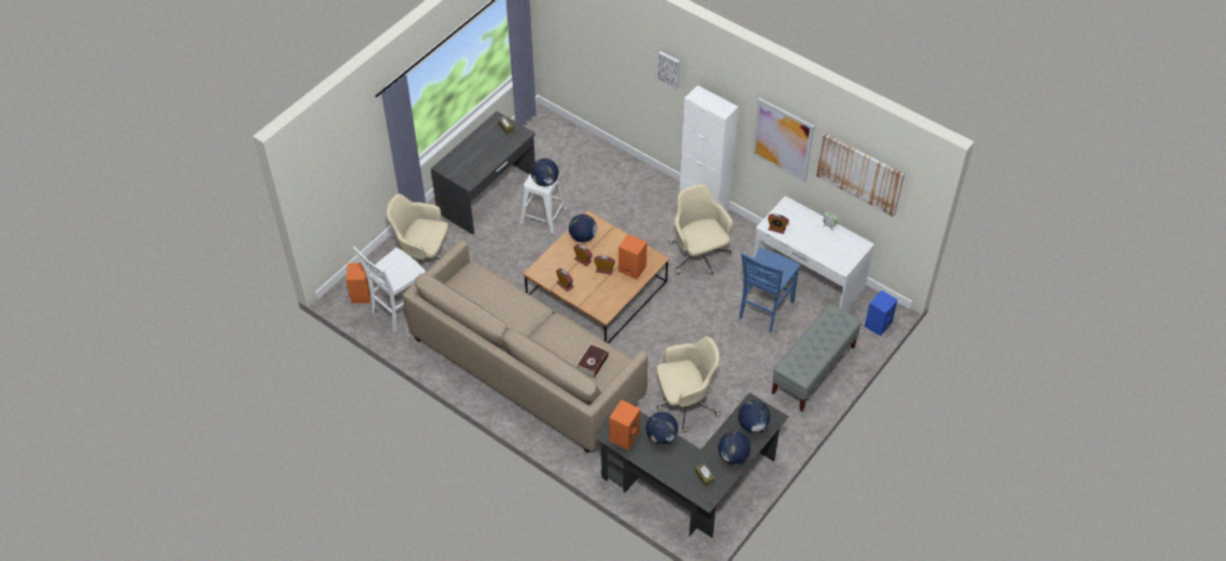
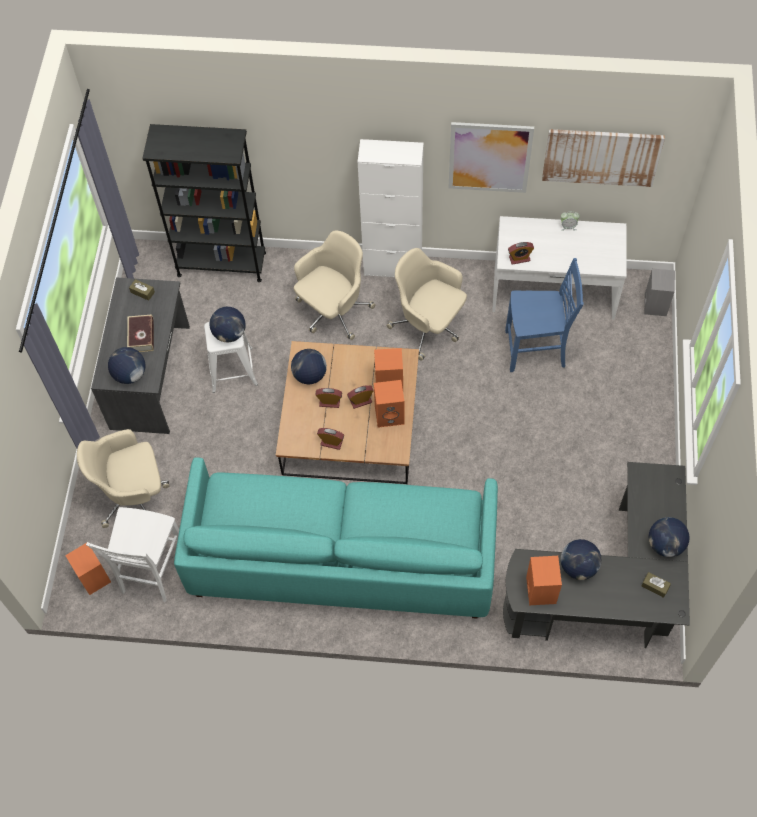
camera: 30 degrees left, 10 degrees up
(526, 367) = (342, 557): beige sofa -> turquoise sofa
(587, 148) = (221, 264): none -> black bookcase
(592, 363) = (436, 521): book -> book (141, 336)
(617, 288) = (390, 414): none -> orange speaker
(669, 69) = (315, 134): picture -> none
(685, 403) = (534, 500): beige office chair -> beige office chair (333, 311)
(752, 424) = (658, 497): globe -> globe (130, 374)
(764, 310) = (536, 350): blue chair -> blue chair turned 90 degrees counterclockwise
(813, 370) = (631, 390): grey bench -> none
(878, 324) = (654, 304): blue speaker -> grey speaker

